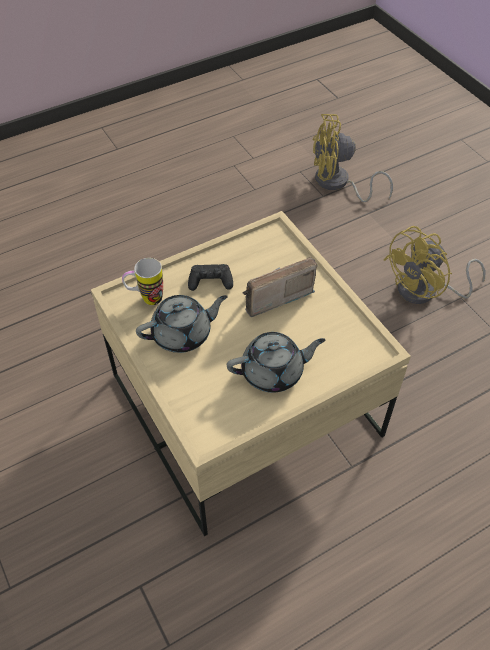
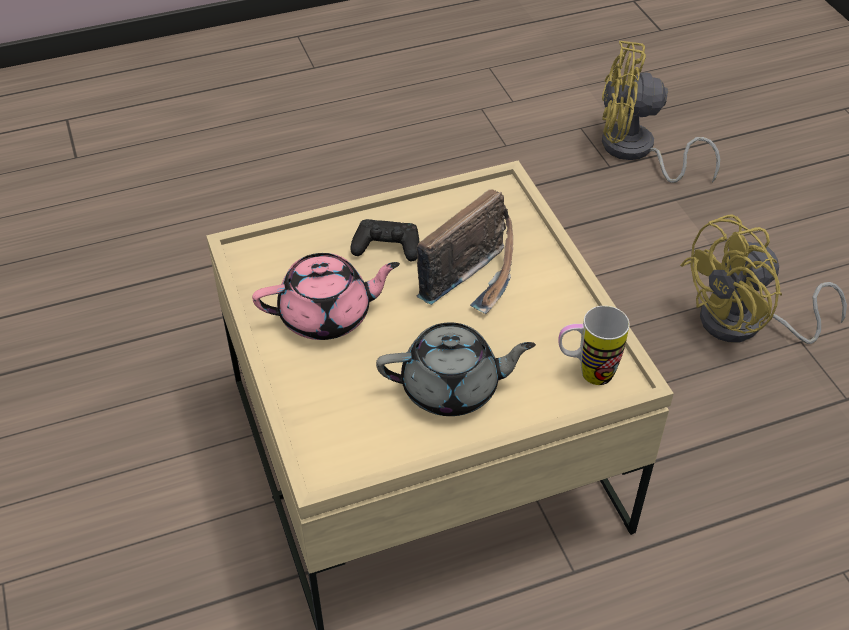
camera: 10 degrees right, 5 degrees down
(146, 299) = (284, 259): mug -> mug (586, 373)
(183, 334) = (327, 315): grey teapot -> pink teapot
(272, 296) = (476, 279): radio -> radio turned 150 degrees clockwise

